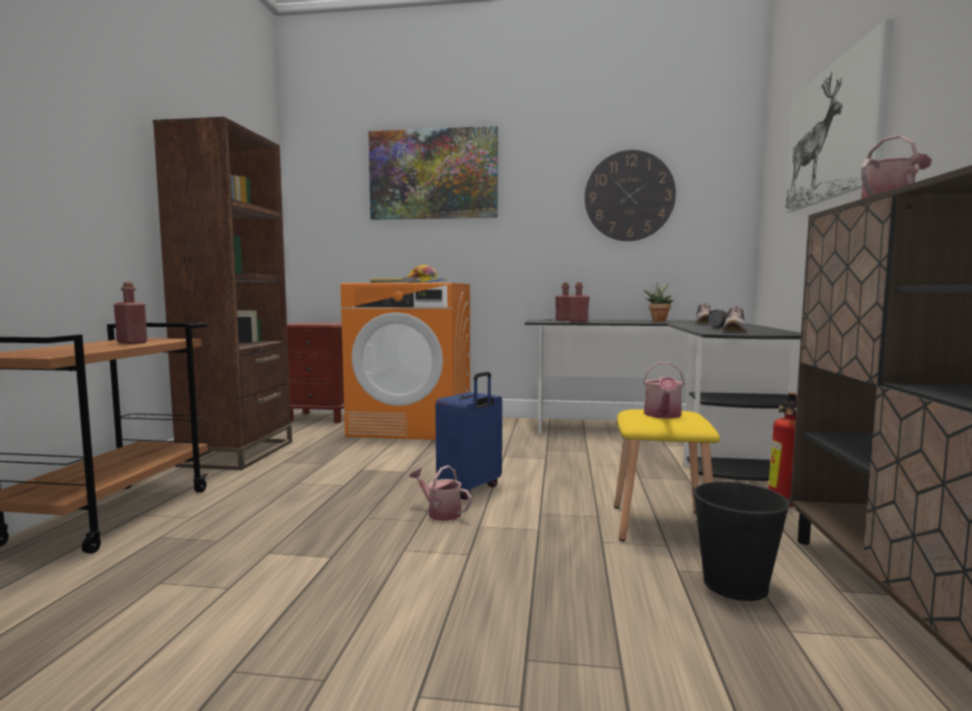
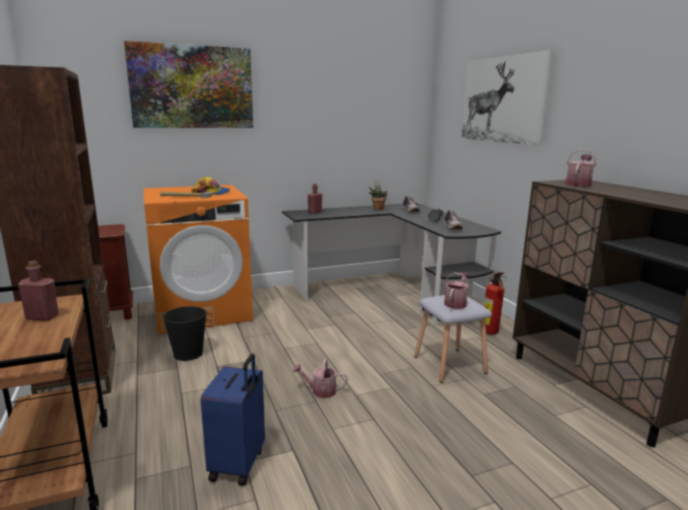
camera: 30 degrees left, 10 degrees up
(470, 489) = (316, 365): blue suitcase -> blue suitcase (239, 465)
(578, 322) = (330, 215): red bottle -> none
(629, 196) = (351, 113): wall clock -> none
(659, 525) = (449, 365): yellow stool -> grey stool
(663, 415) = (456, 303): watering can -> watering can turned 135 degrees counterclockwise
(735, 584) = (514, 395): black bucket -> black bucket (188, 353)

